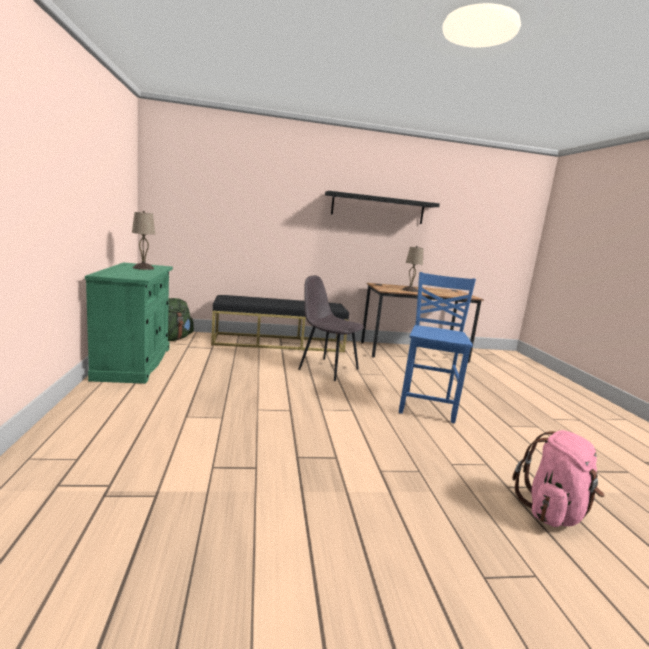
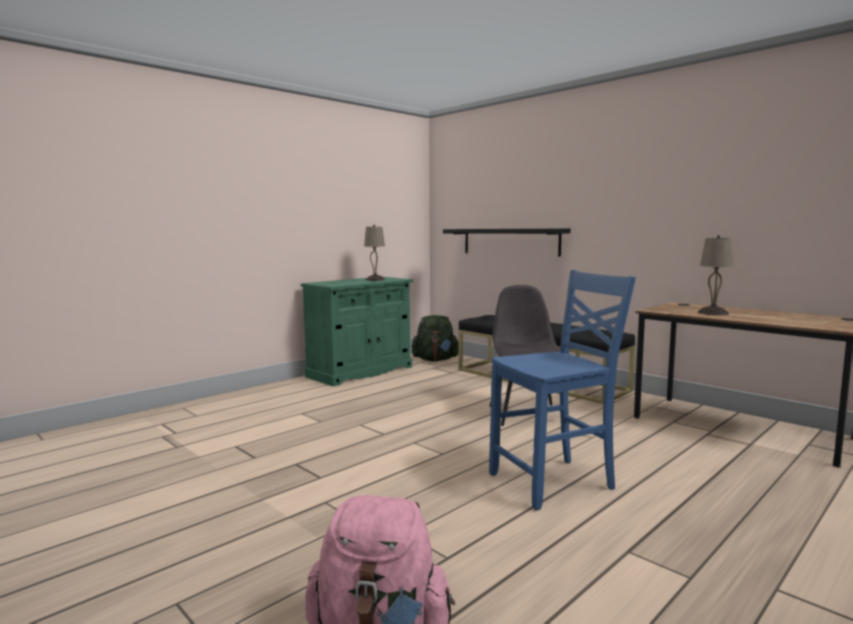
camera: 55 degrees right, 5 degrees down
(378, 208) = (685, 183): black shelf -> black shelf (510, 241)

